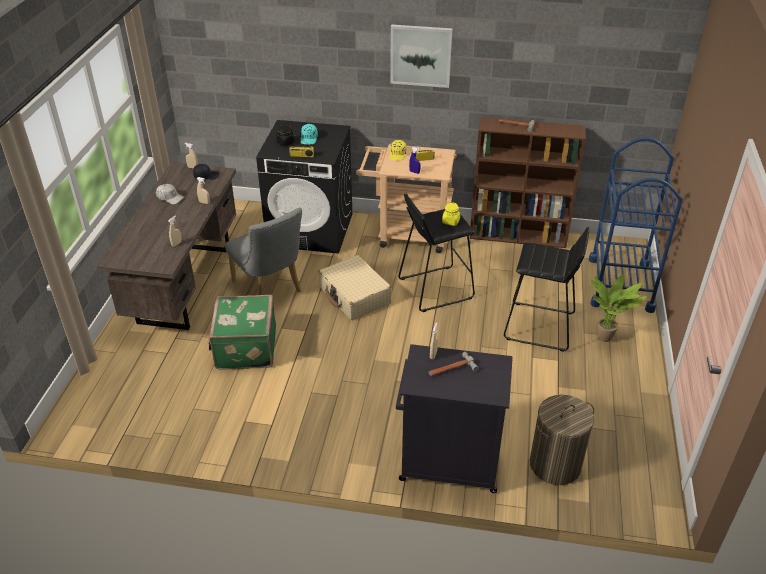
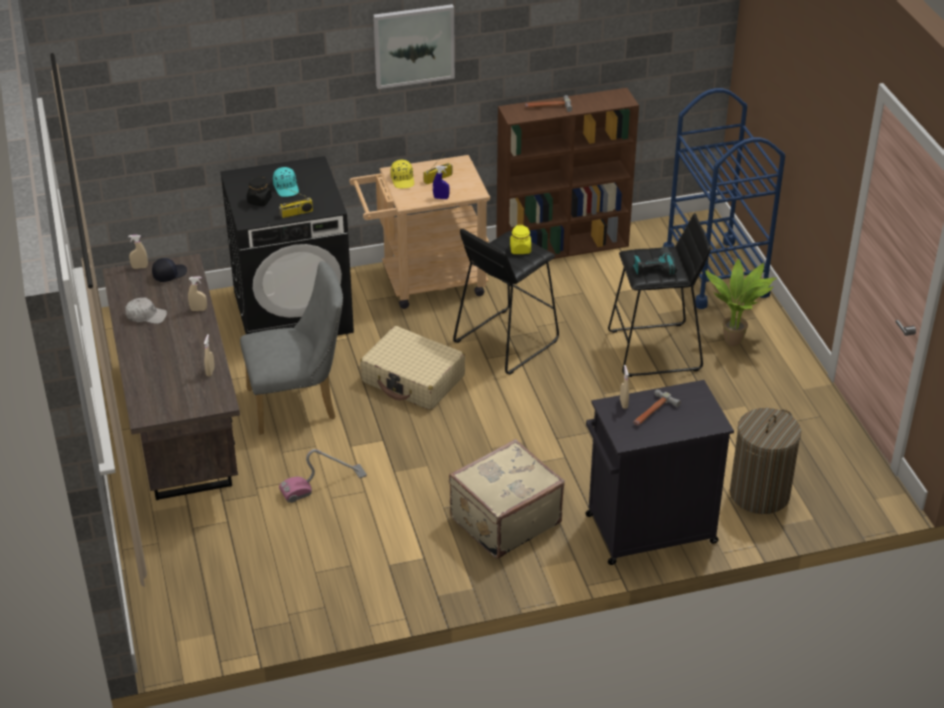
camera: 25 degrees left, 0 degrees up
(245, 348) = (323, 484): green suitcase -> vacuum cleaner
(270, 289) = (299, 404): grey chair -> grey chair turned 45 degrees counterclockwise
(346, 416) = (503, 520): none -> beige suitcase
(542, 259) = (653, 266): none -> power drill

